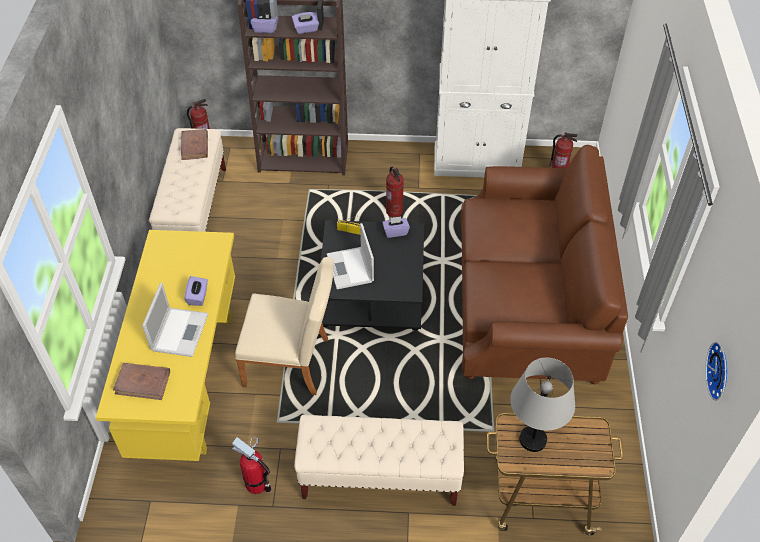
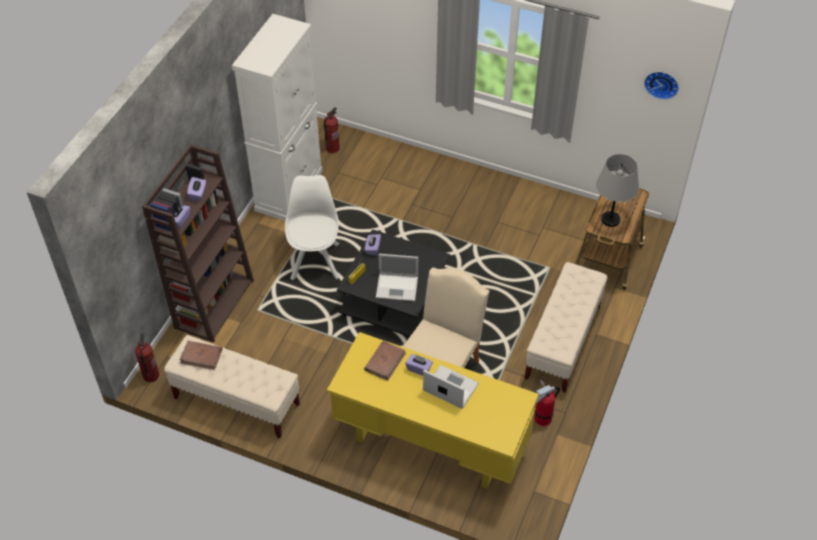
camera: 70 degrees left, 0 degrees up
(143, 382) = (491, 420): brown book -> brown book (385, 362)
(394, 211) = (315, 259): fire extinguisher -> white chair
(527, 303) = (448, 210): brown sofa -> none

